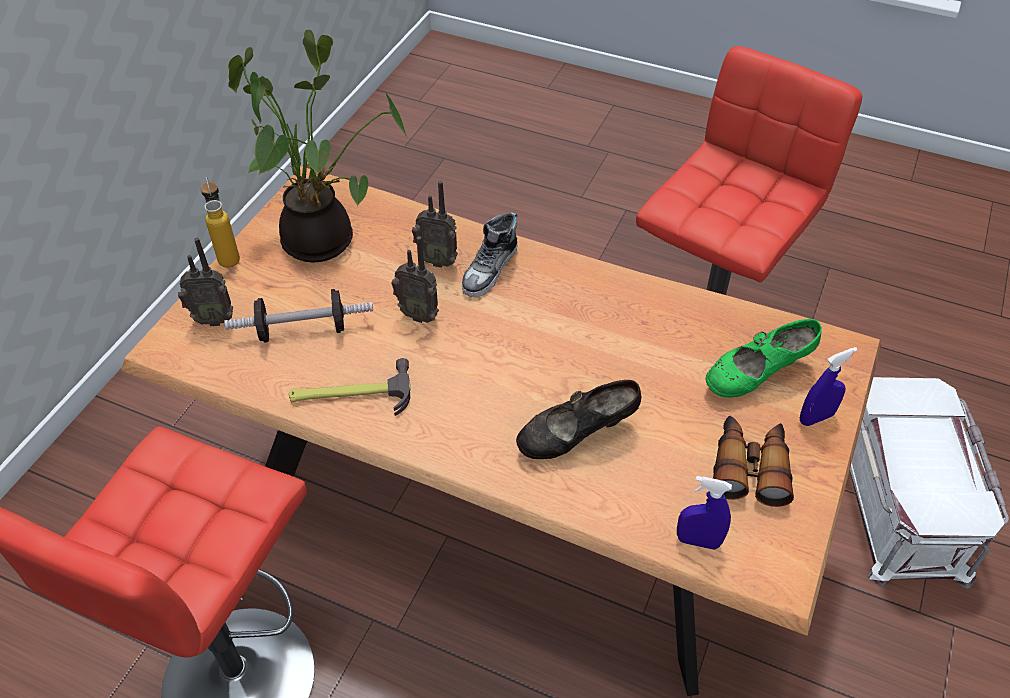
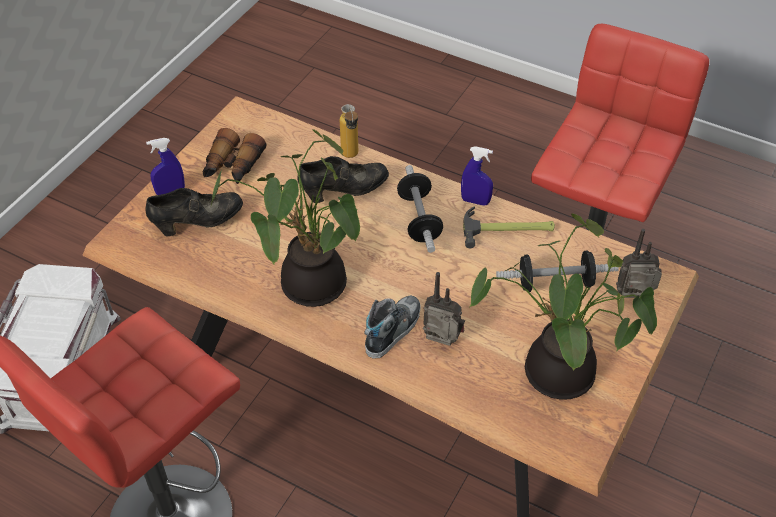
camera: 175 degrees left, 0 degrees up
(228, 254) = (643, 364): bottle -> bottle (351, 157)
(419, 314) = (457, 290): radio -> none
(469, 401) = (419, 219): none -> dumbbell
(594, 308) = (307, 286): none -> potted plant
(698, 541) = (283, 131): blue spray bottle -> blue spray bottle (475, 201)
(756, 376) = (198, 223): green shoe -> black shoe

